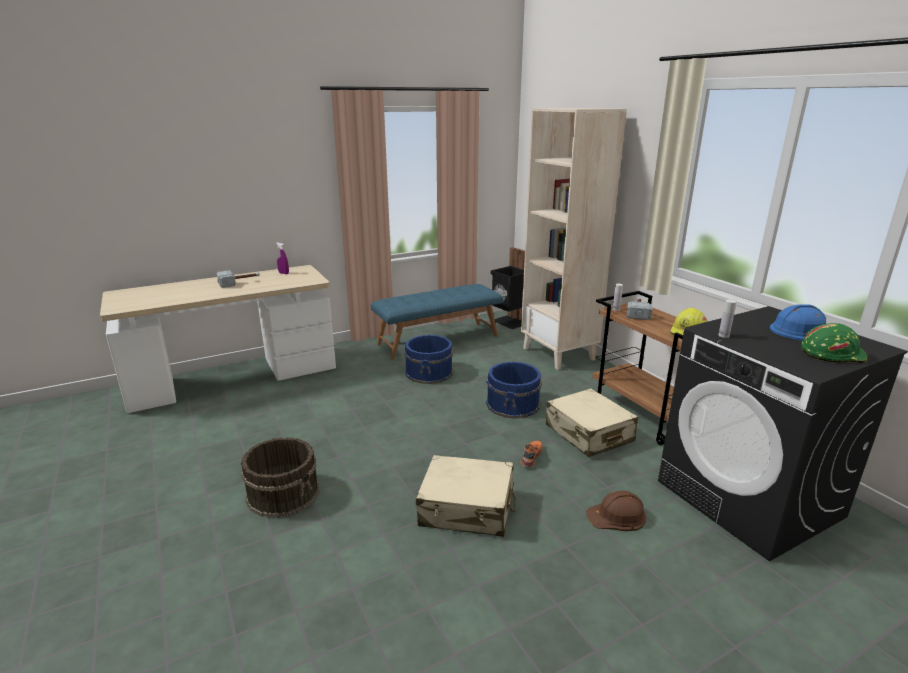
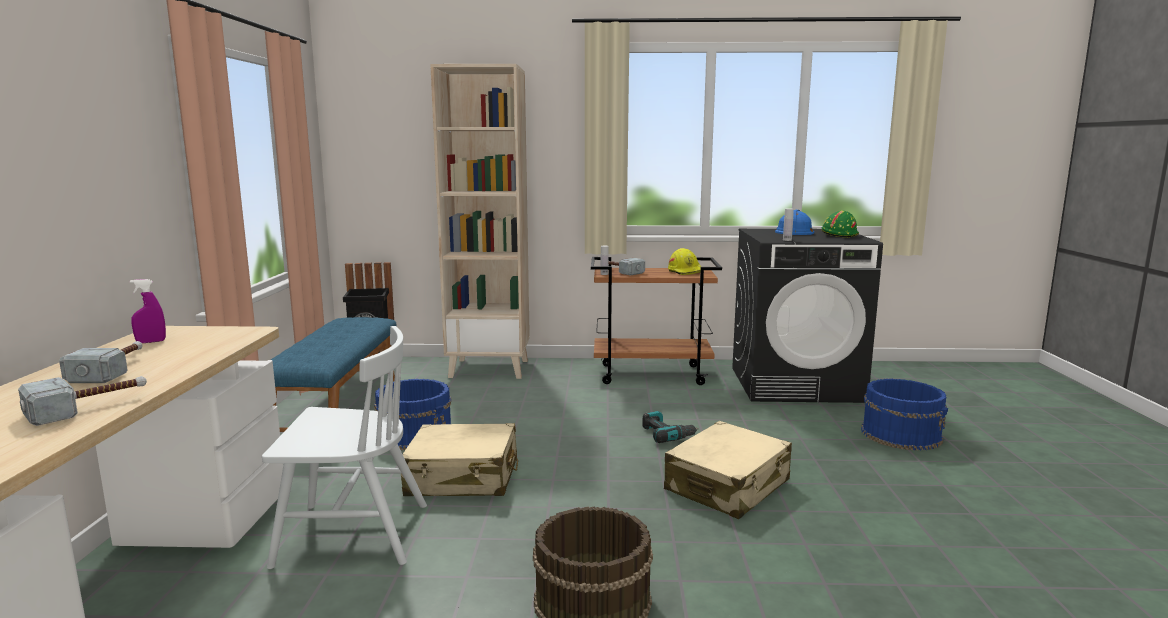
camera: 60 degrees left, 10 degrees down
(191, 296) = (89, 407): none -> hammer
(308, 401) = (352, 534): none -> white chair
(513, 404) = (559, 414): blue bucket -> blue bucket (901, 434)
(530, 457) = (667, 434): orange shoe -> power drill
(588, 433) = (655, 402): beige suitcase -> beige suitcase (463, 478)
(617, 516) = (786, 429): brown hard hat -> none

